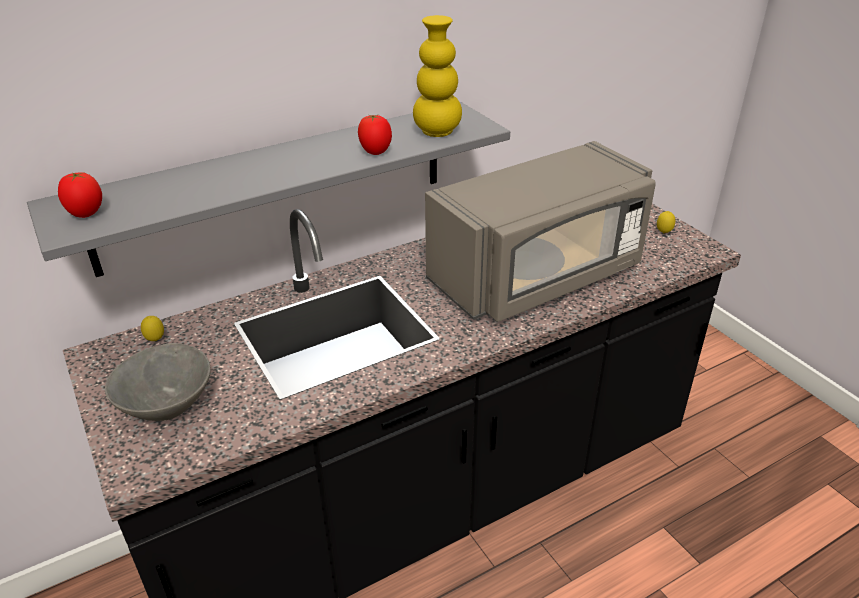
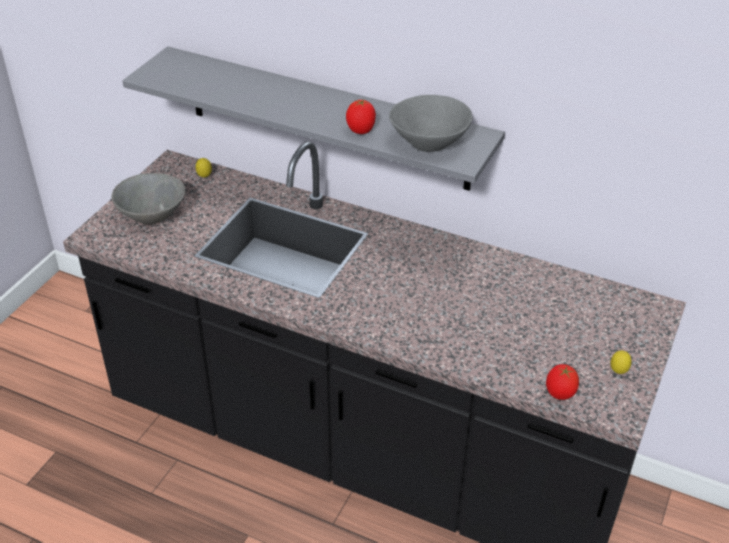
camera: 55 degrees right, 5 degrees up
(86, 214) = (170, 71): tomato -> tomato (559, 395)
(437, 132) = (428, 143): yellow vase -> grey bowl
(538, 276) = (455, 316): grey microwave -> none

